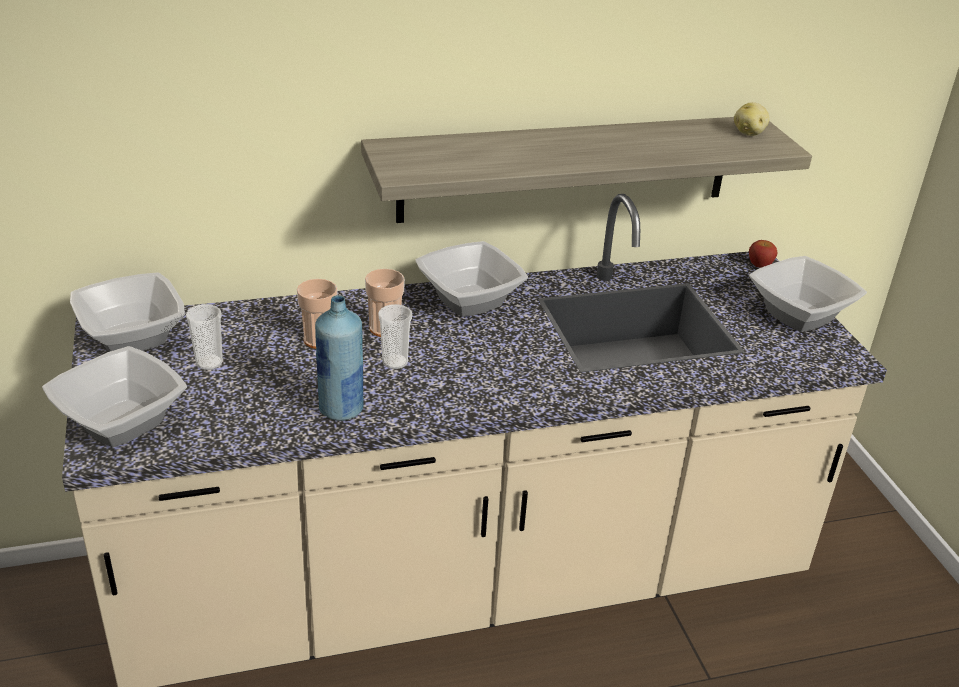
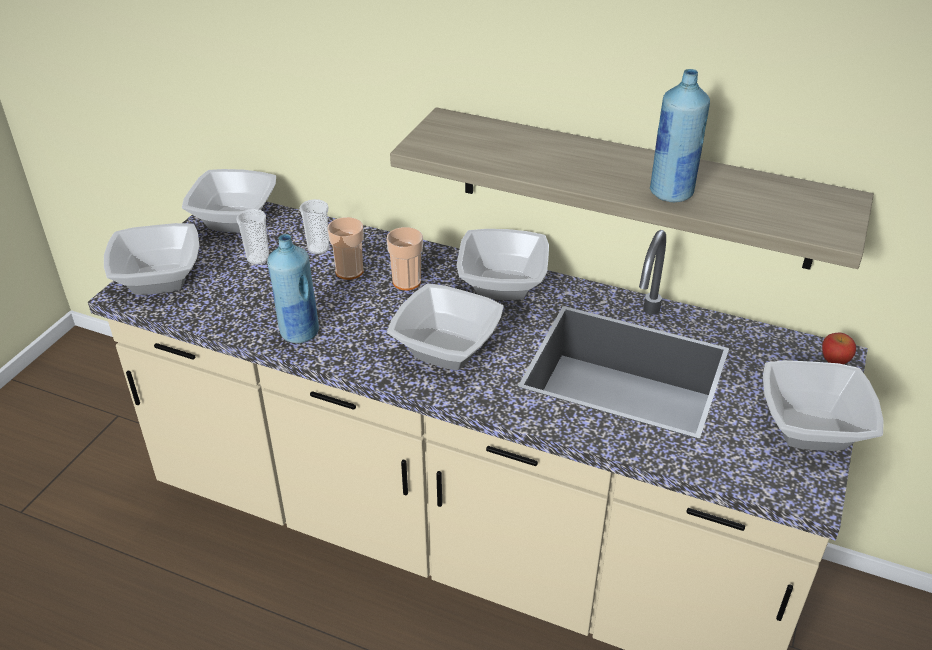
camera: 40 degrees right, 5 degrees up
(395, 362) = (381, 312): cup -> cup (318, 248)
(488, 366) = (447, 347): none -> bowl
(643, 152) = (671, 193): none -> blue bottle
(749, 133) = (823, 208): potato -> none

